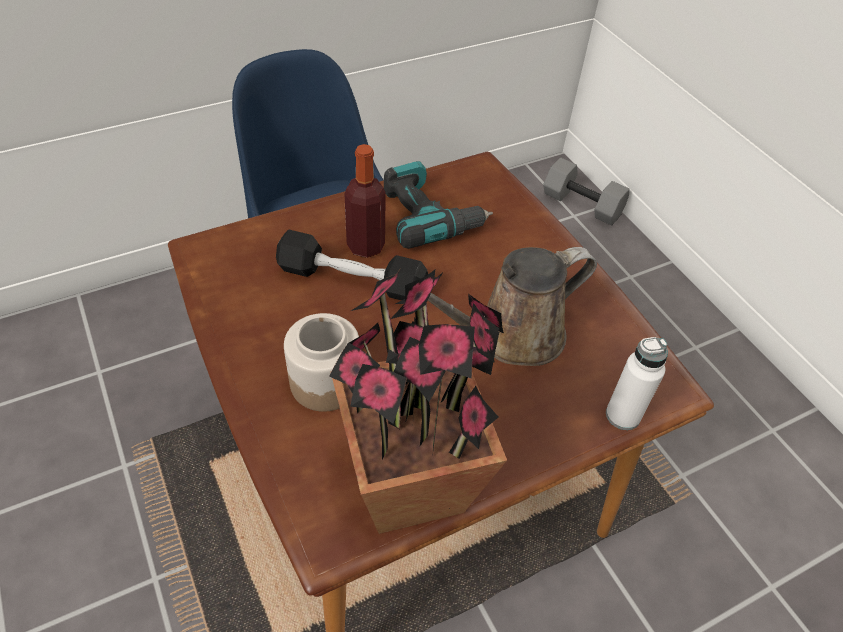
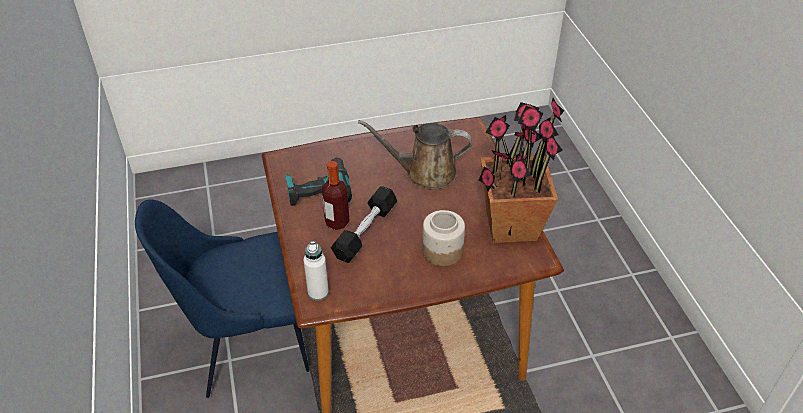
camera: 75 degrees left, 5 degrees down
(511, 336) = (425, 173): brown watering can -> brown watering can turned 105 degrees clockwise
(583, 204) = (198, 178): grey dumbbell -> none
(622, 415) = (482, 146): white bottle -> white bottle (318, 292)

